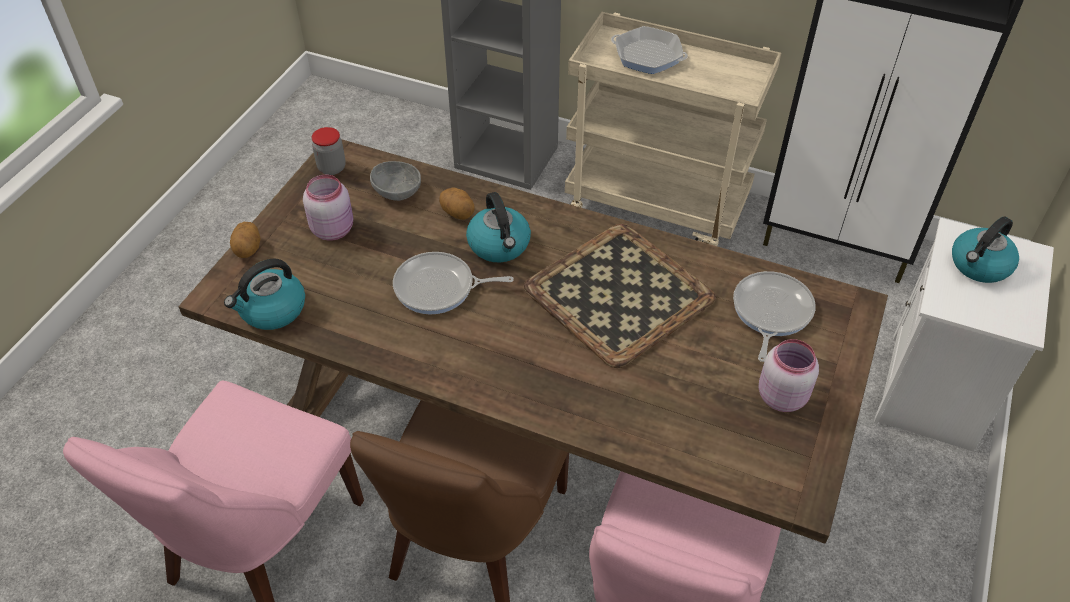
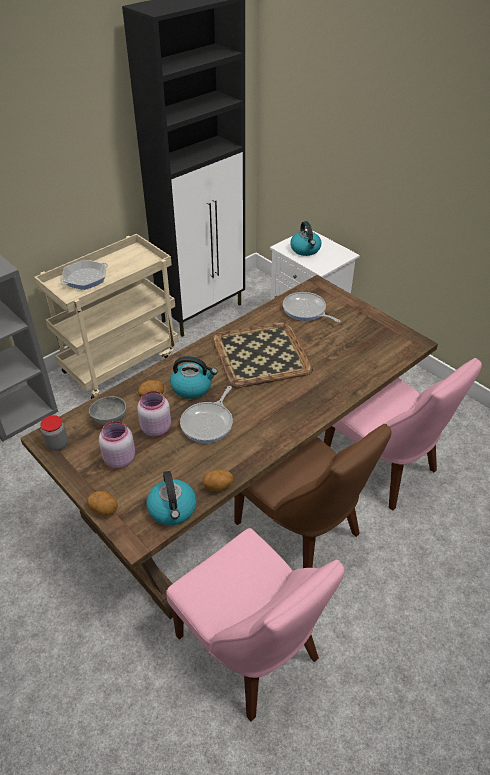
camera: 65 degrees left, 5 degrees down
(327, 340) = (218, 487): none -> potato
(781, 395) = (357, 327): pink jar -> pink jar (155, 428)

